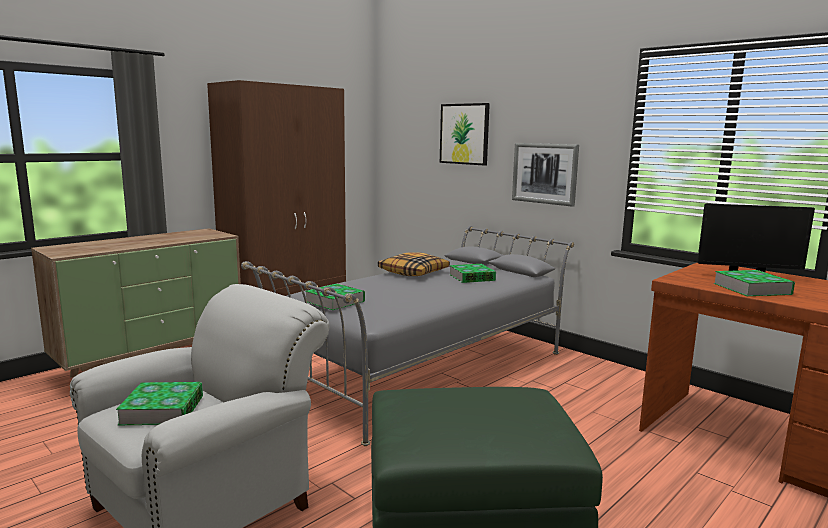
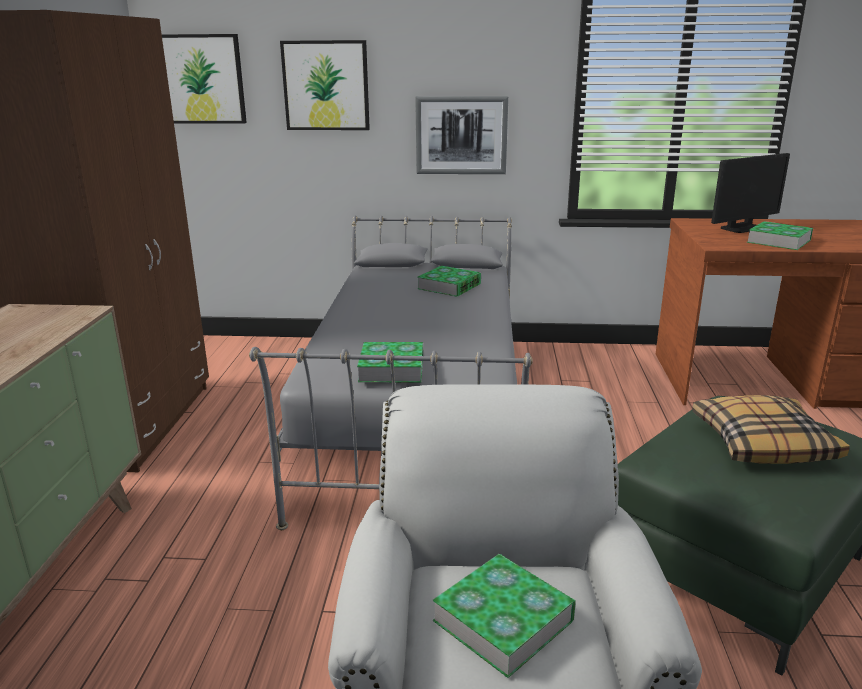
camera: 40 degrees left, 10 degrees up
(402, 128) = (201, 79): none -> picture
(414, 272) = (374, 297): pillow -> pillow (762, 443)

